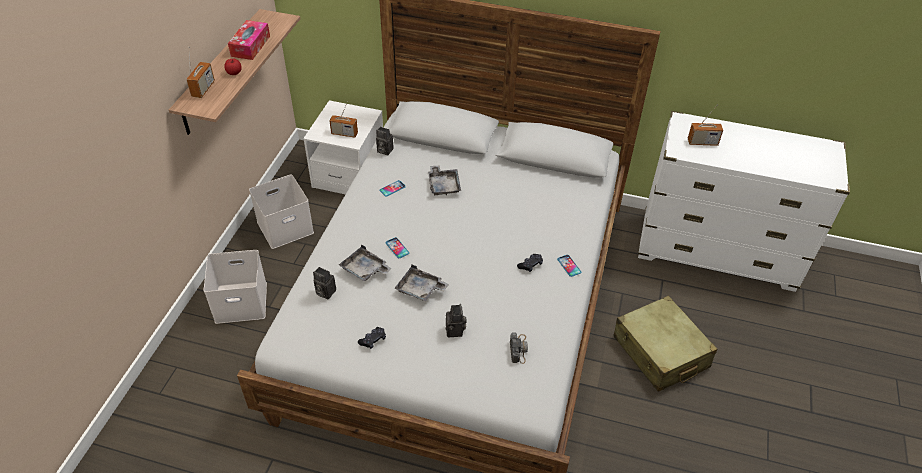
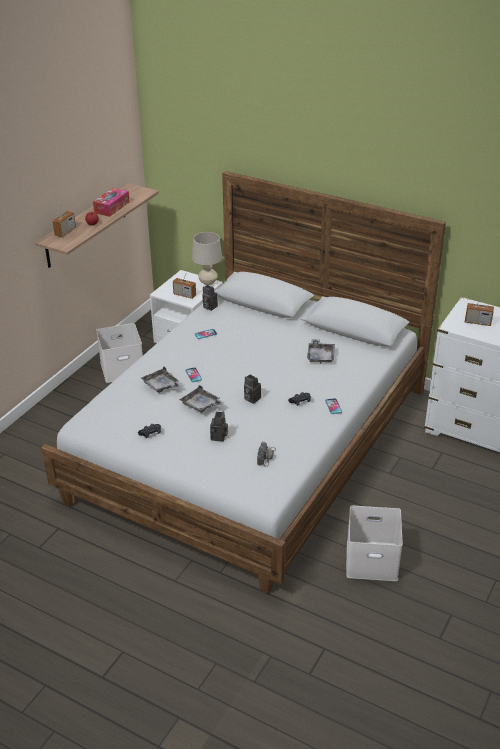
camera: 15 degrees right, 10 degrees down
(242, 301) = (70, 416): white storage box -> white storage box (373, 559)
(324, 292) = (124, 396): camera -> camera (251, 398)
(366, 113) = (208, 282): none -> beige table lamp
(443, 185) = (249, 337): grey tray -> grey tray (320, 356)
(660, 352) = (417, 506): beige suitcase -> none

